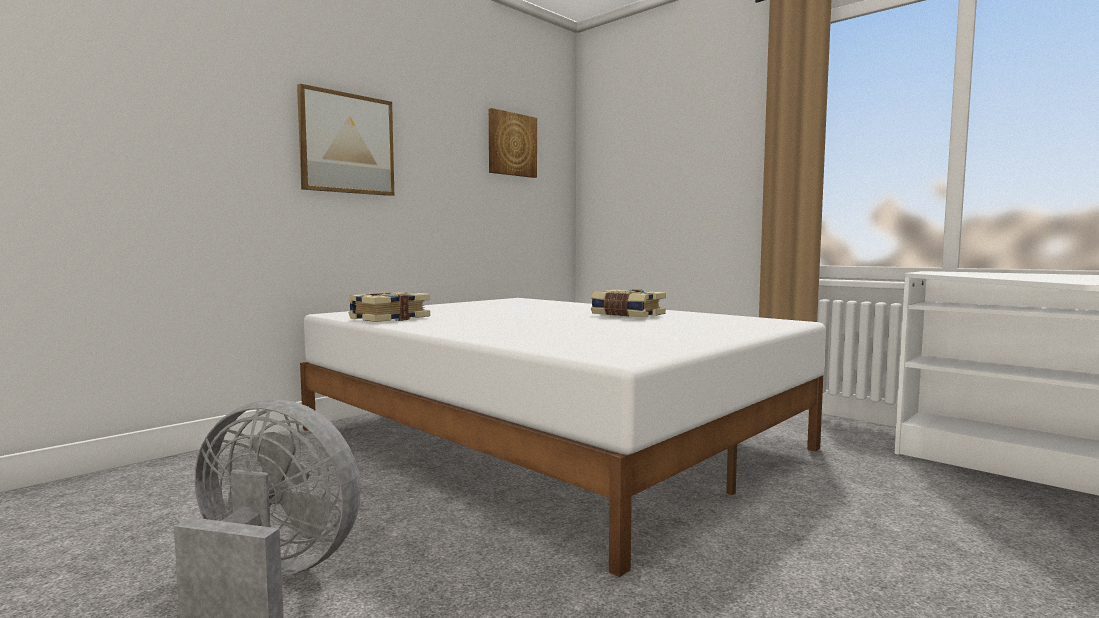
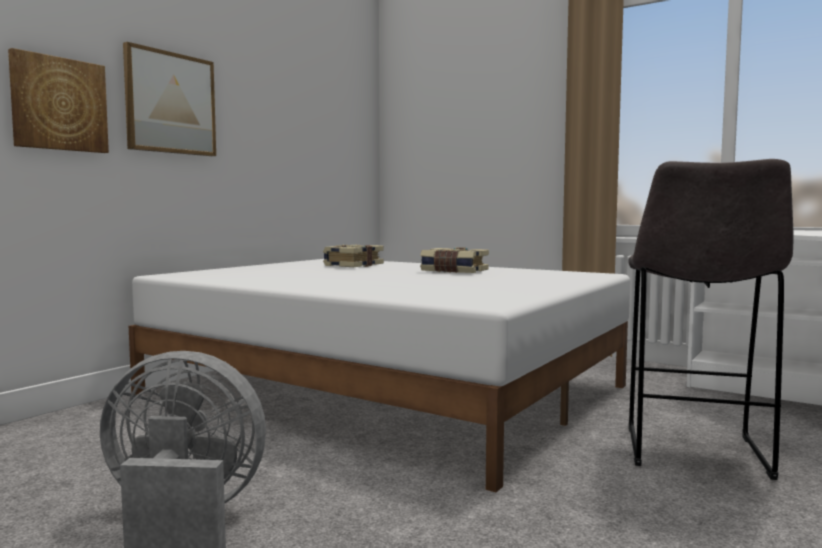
camera: 10 degrees left, 0 degrees up
(389, 318) = (229, 278): book -> book (352, 265)
(511, 144) = (322, 106): picture -> picture (59, 104)
(882, 543) = (695, 453): none -> grey stool

